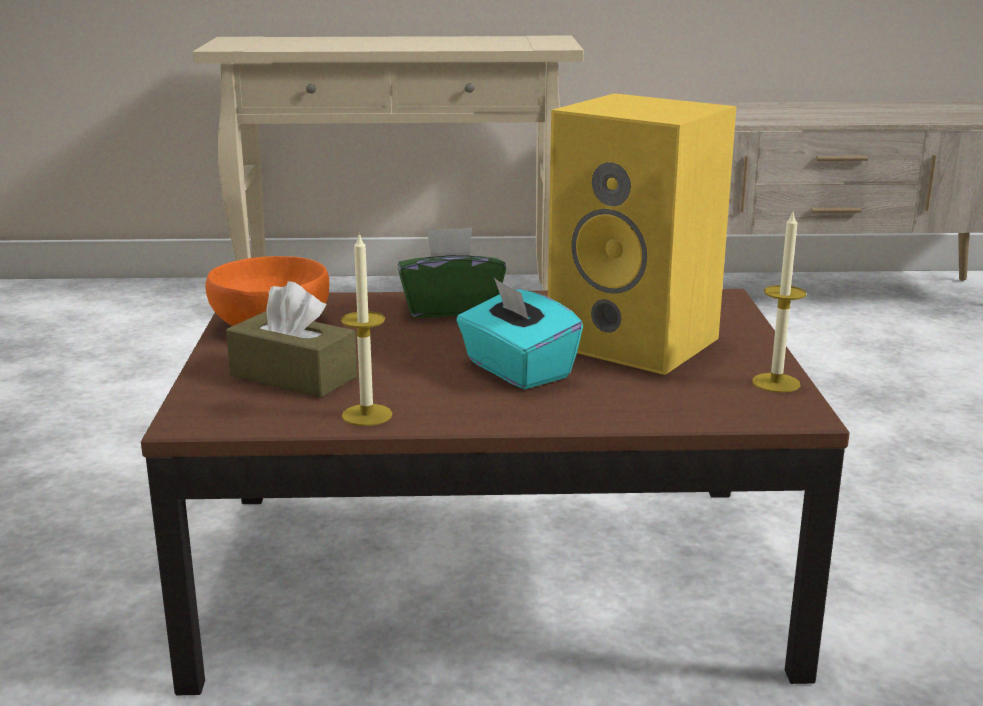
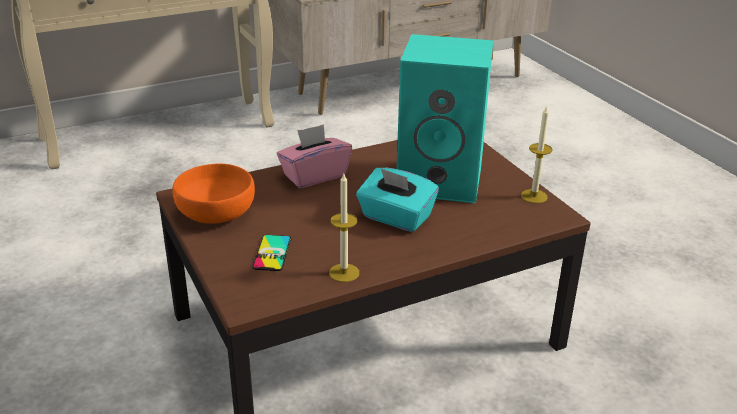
camera: 25 degrees left, 10 degrees up
(293, 376) = (272, 253): brown tissue box -> phone
(451, 308) = (314, 175): green tissue box -> pink tissue box
(638, 342) = (442, 180): yellow speaker -> turquoise speaker

